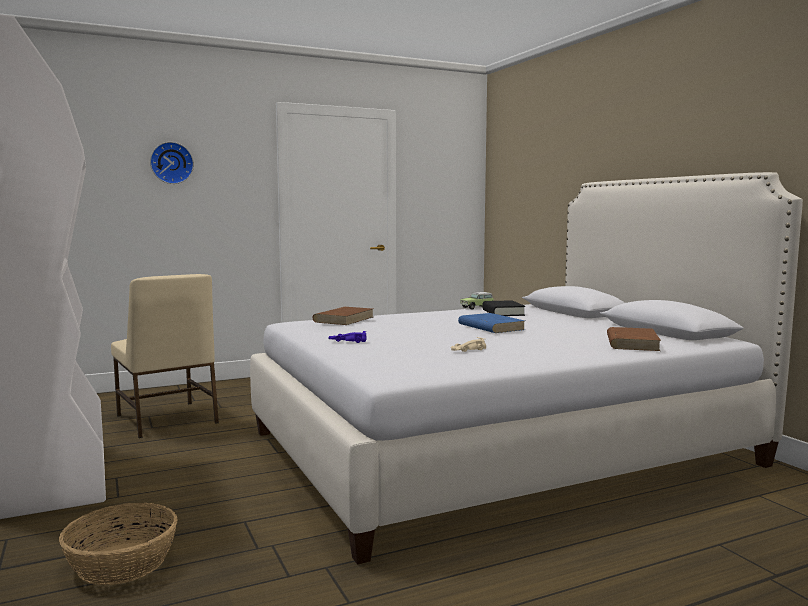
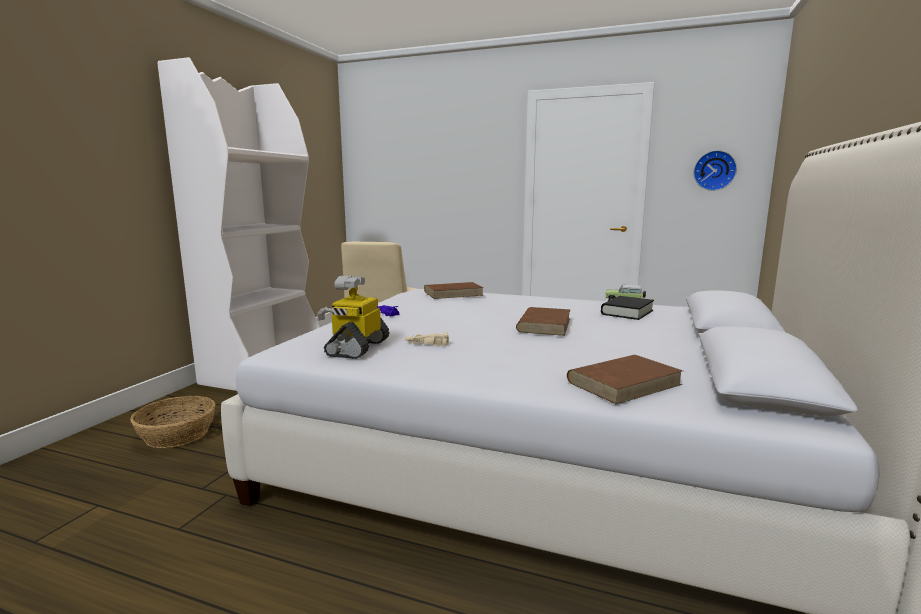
camera: 45 degrees right, 5 degrees up
(171, 163) = (442, 153): wall clock -> wall clock (714, 170)
(434, 362) = (357, 348): none -> toy robot
(490, 327) = (544, 325): blue book -> brown book

